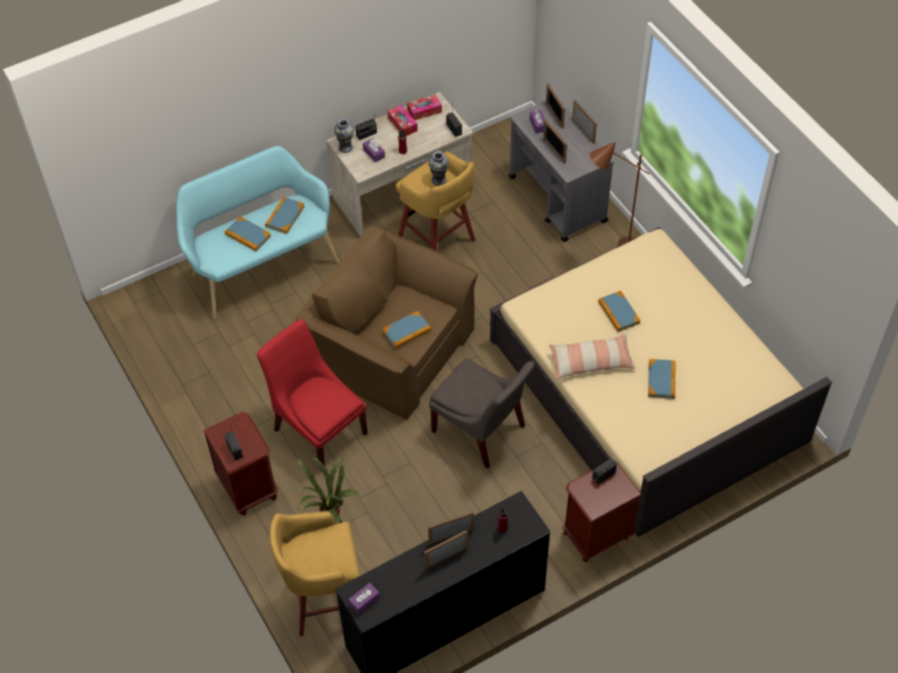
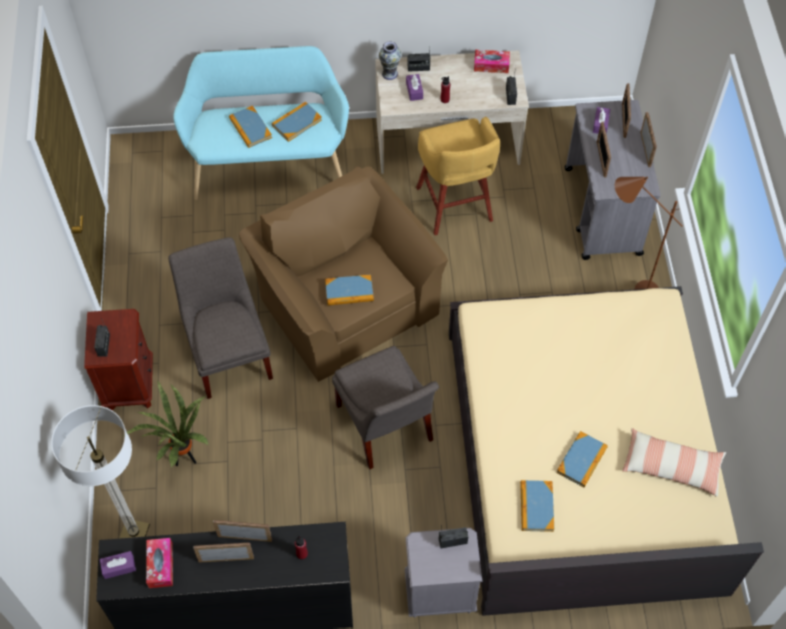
camera: 25 degrees right, 5 degrees up
(318, 428) = (229, 352): red chair -> grey chair
(324, 600) = (134, 533): yellow stool -> floor lamp
(402, 124) = (461, 71): tissue box -> tissue box (160, 565)
(438, 180) = (463, 144): vase -> none
(591, 362) = (517, 407): pillow -> pillow (671, 466)
(596, 535) = (439, 593): brown nightstand -> grey nightstand
(618, 312) = (577, 365): book -> book (536, 507)

